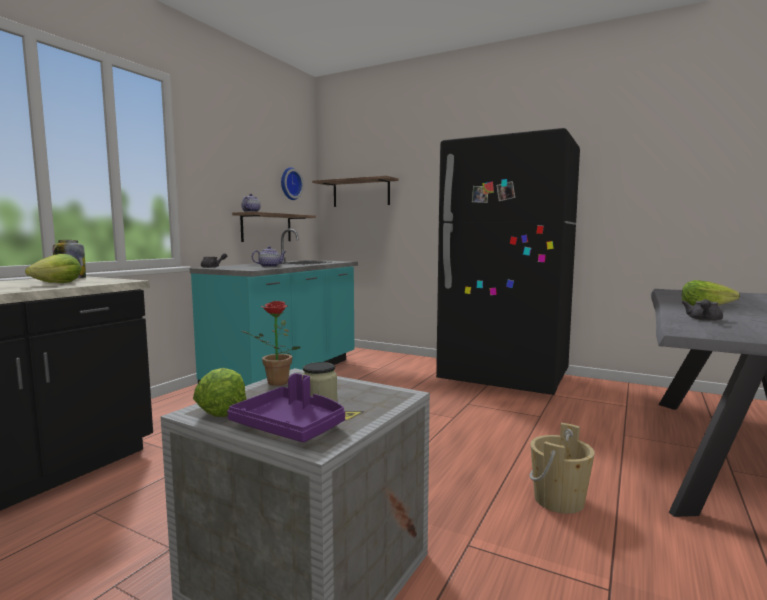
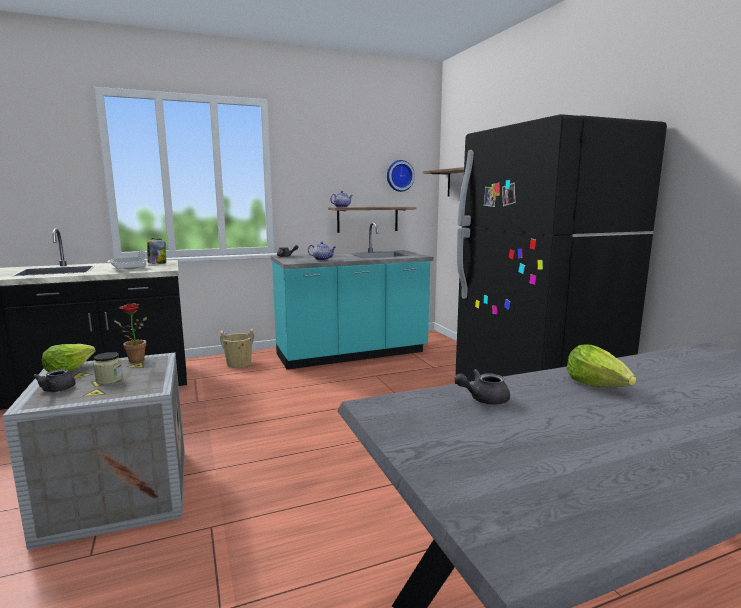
camera: 40 degrees right, 5 degrees up
(57, 284) = (130, 268): lettuce -> grey tray
(291, 427) = (55, 390): purple tray -> grey teapot
(559, 500) = (330, 535): beige bucket -> beige bucket (238, 363)

